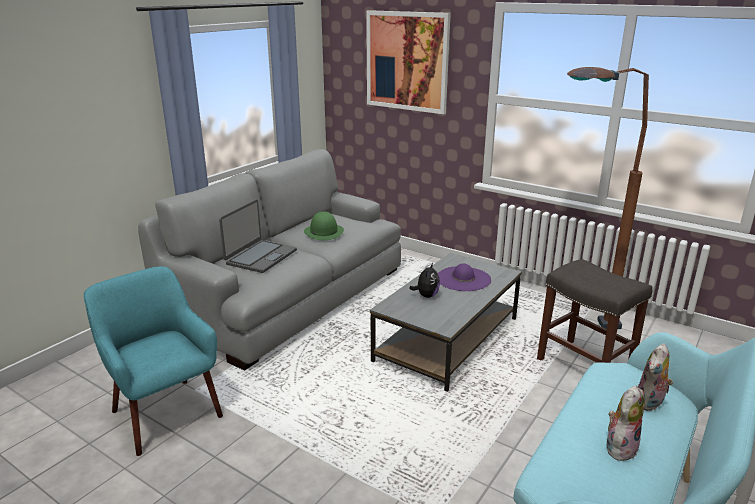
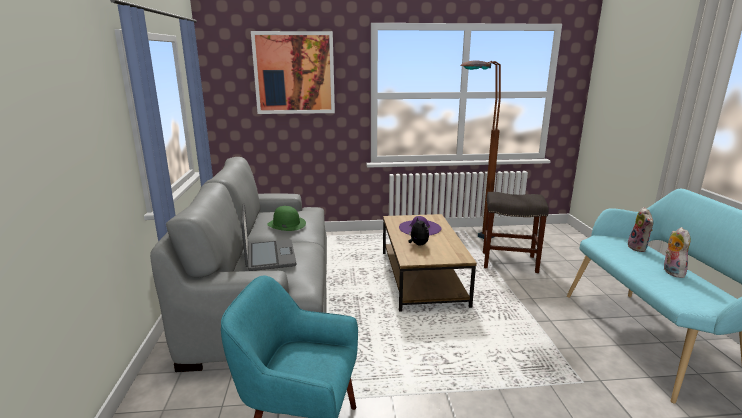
camera: 40 degrees left, 5 degrees down
(447, 338) = (421, 277): grey coffee table -> brown coffee table

